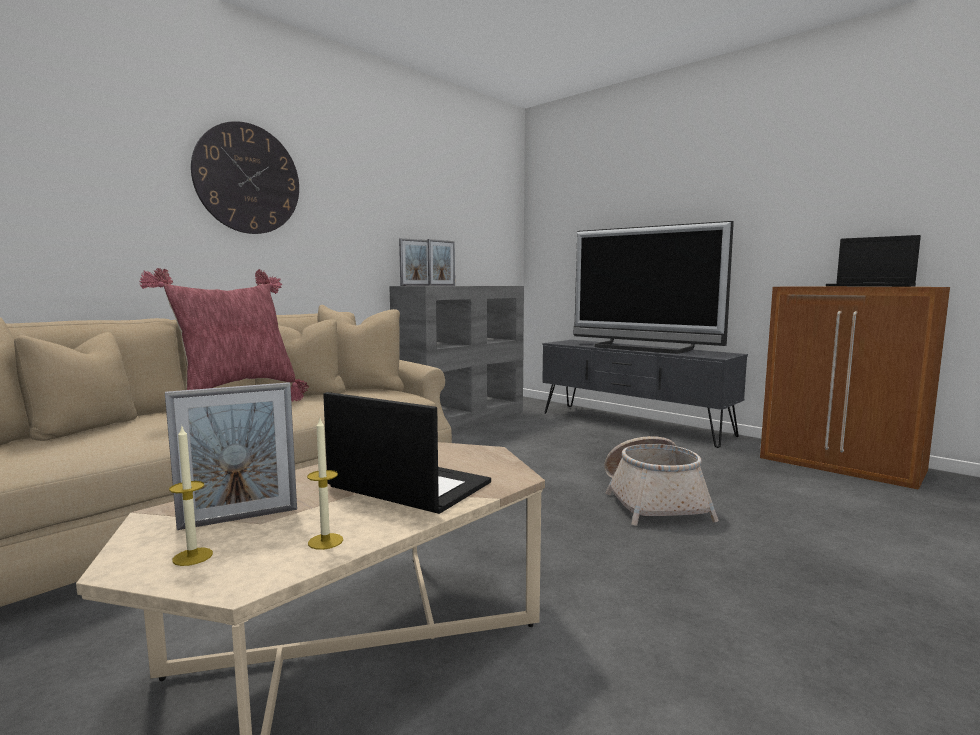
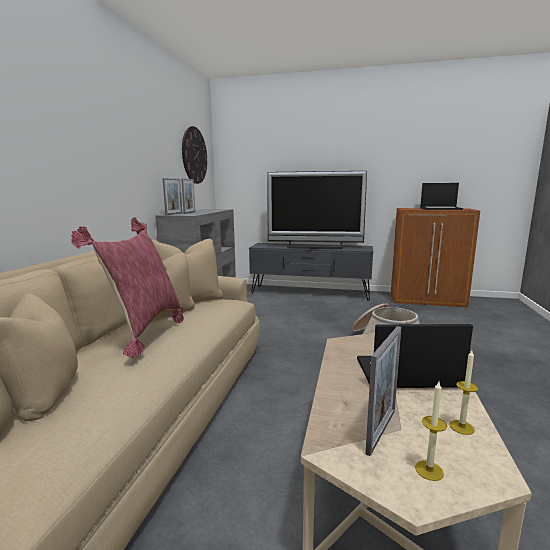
camera: 30 degrees left, 5 degrees up
(247, 179) = (62, 128): wall clock -> wall clock (194, 155)

